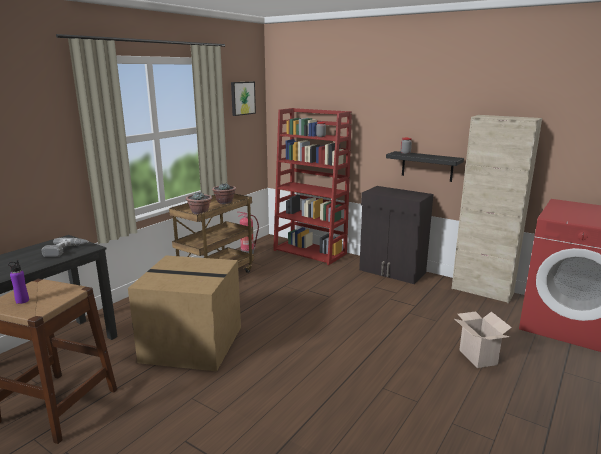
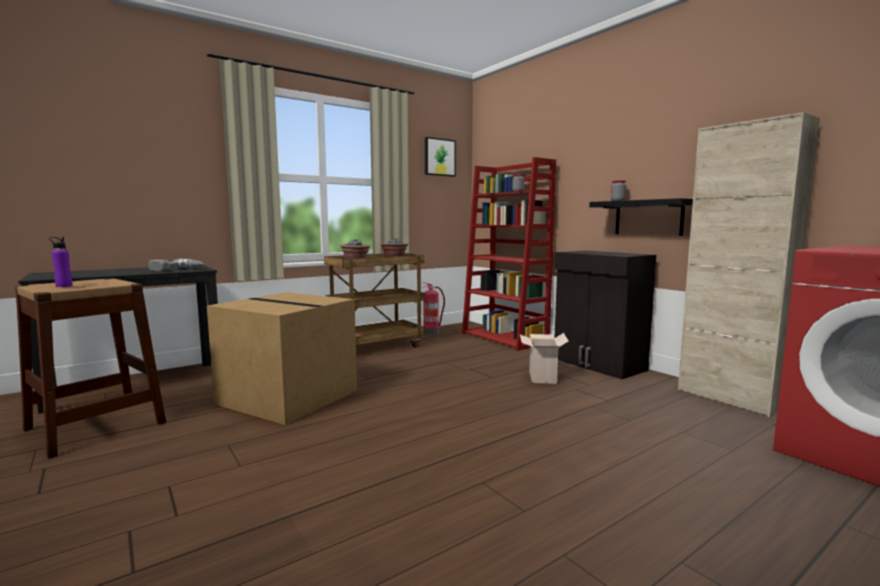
camera: 20 degrees right, 10 degrees down
(476, 356) = (670, 472): cardboard box -> cardboard box (541, 377)

